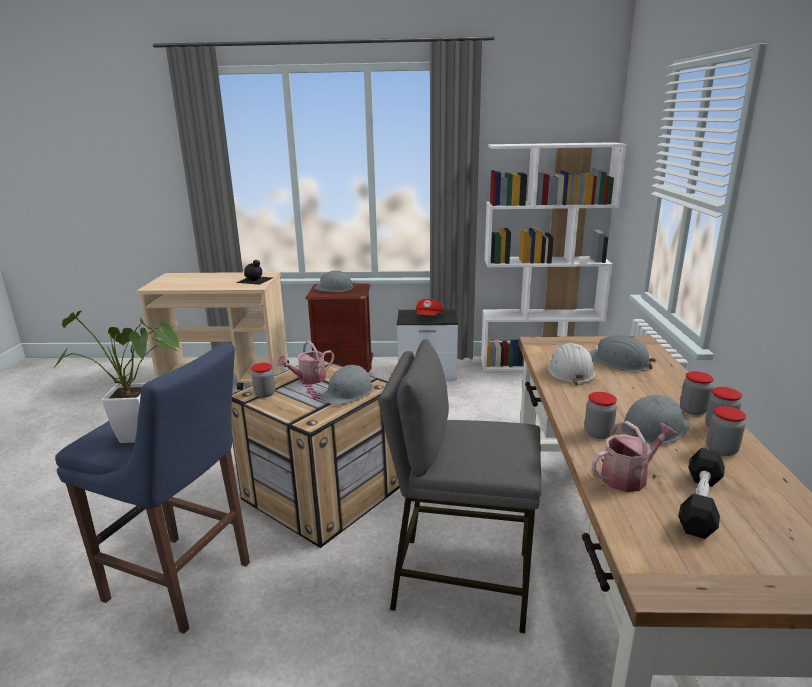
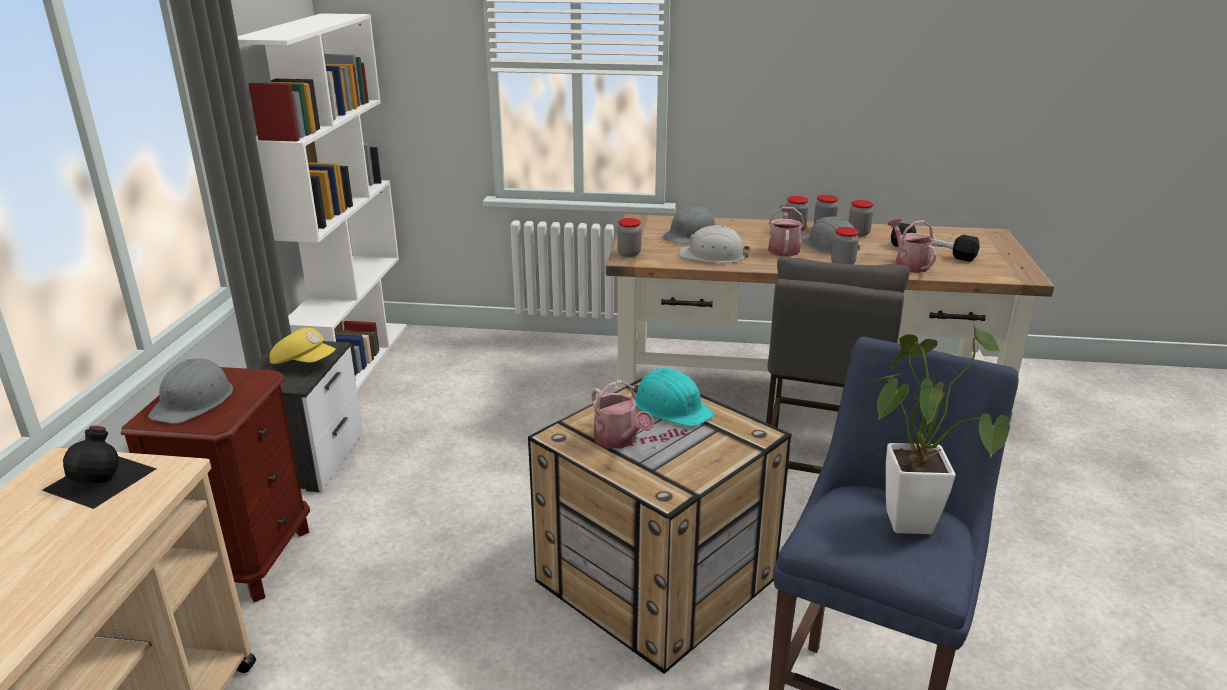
camera: 85 degrees left, 5 degrees up
(264, 394) = (667, 477): jar -> jar (629, 253)
(348, 393) = (671, 407): grey hard hat -> turquoise hard hat
(429, 317) = (304, 363): red cap -> yellow cap
(618, 402) = (783, 249): none -> watering can

